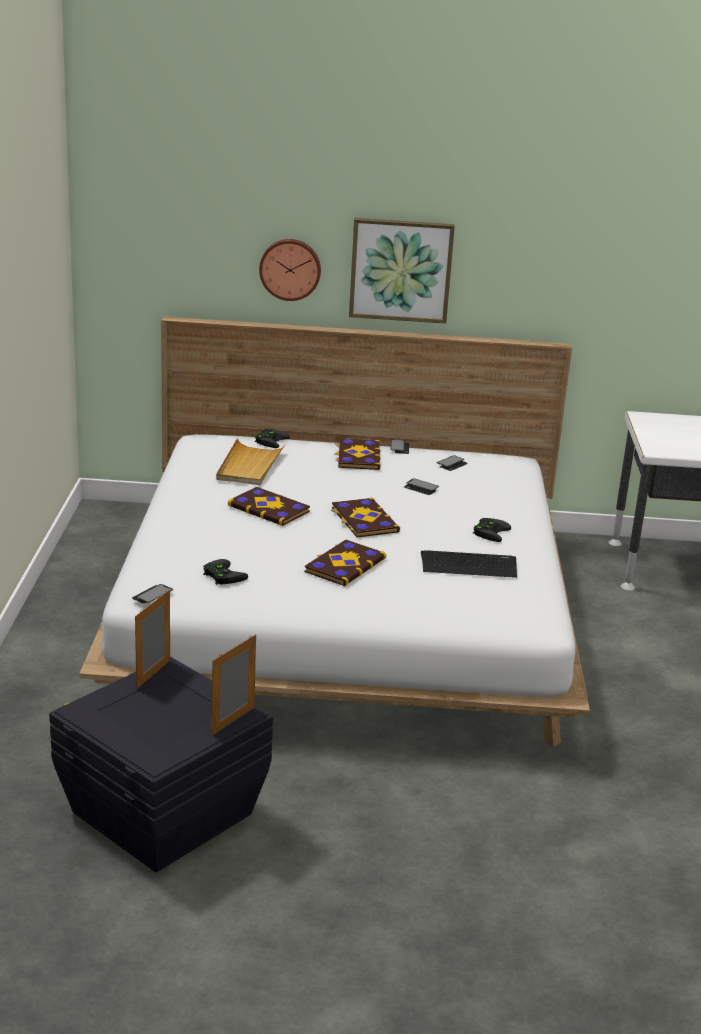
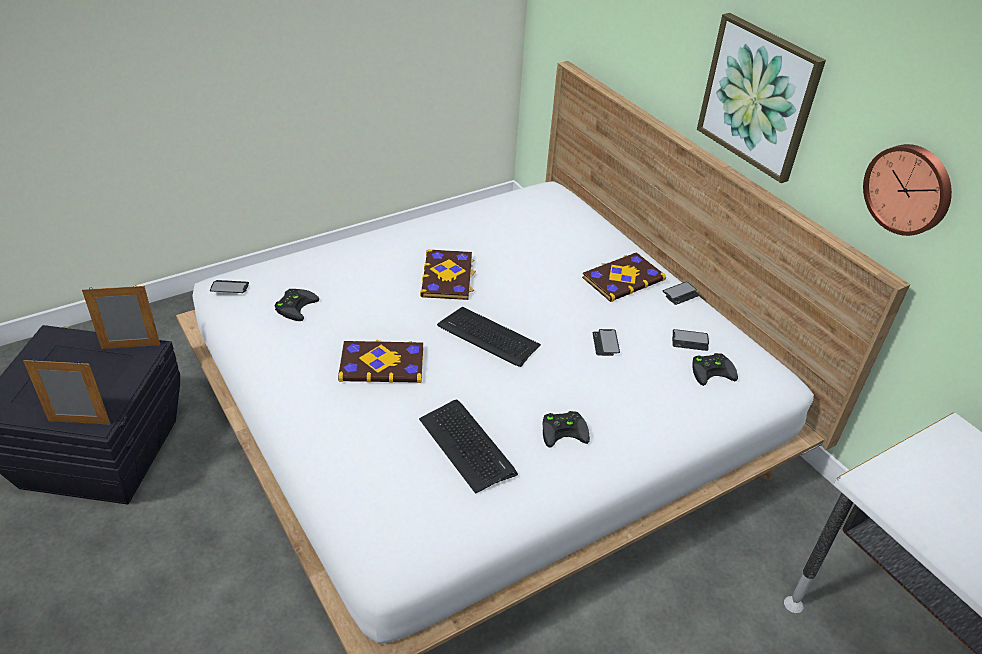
camera: 55 degrees right, 15 degrees up
(249, 466) = (519, 232): beige tray -> none
(270, 440) = (588, 221): black game controller -> black game controller (712, 370)
(290, 269) = (666, 52): wall clock -> wall clock (909, 189)
(363, 520) = (488, 337): book -> keyboard

